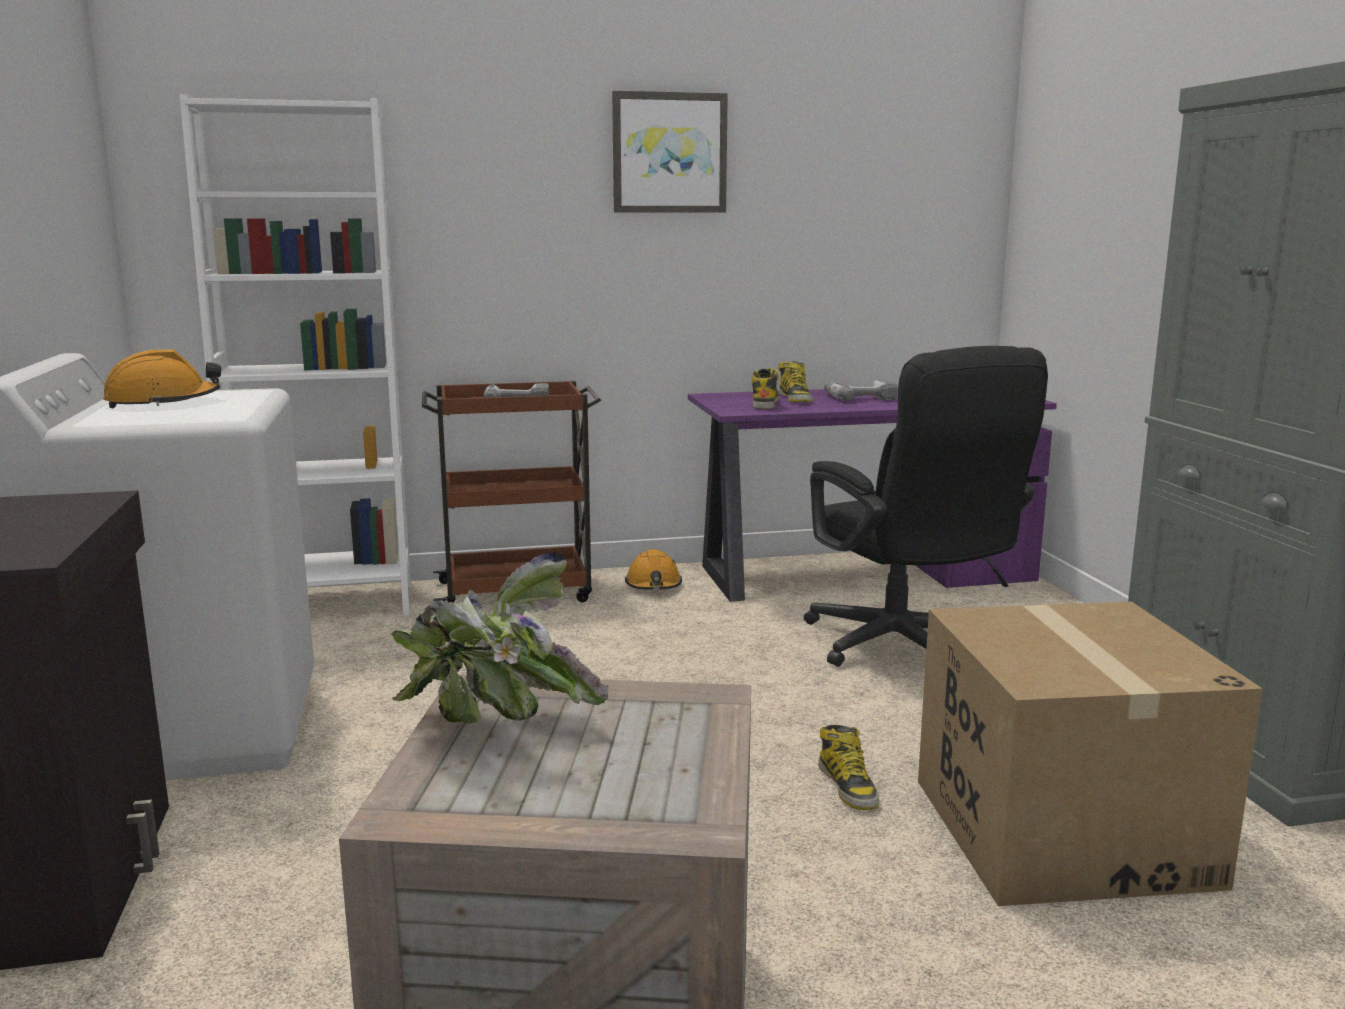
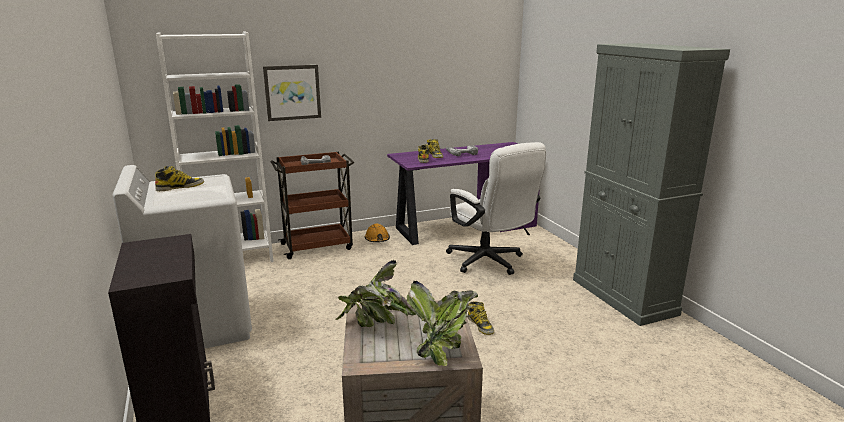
camera: 10 degrees left, 5 degrees up
(163, 402) = (180, 187): orange hard hat -> boot
(649, 794) = (442, 347): none -> potted plant
(669, 153) = (376, 48): picture -> picture (292, 92)
(905, 649) = (490, 262): black office chair -> white office chair
(1060, 831) = (561, 335): cardboard box -> none

